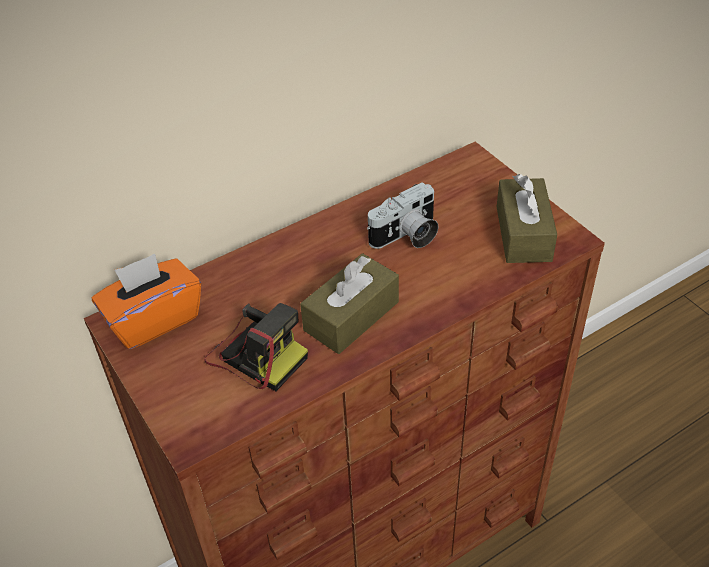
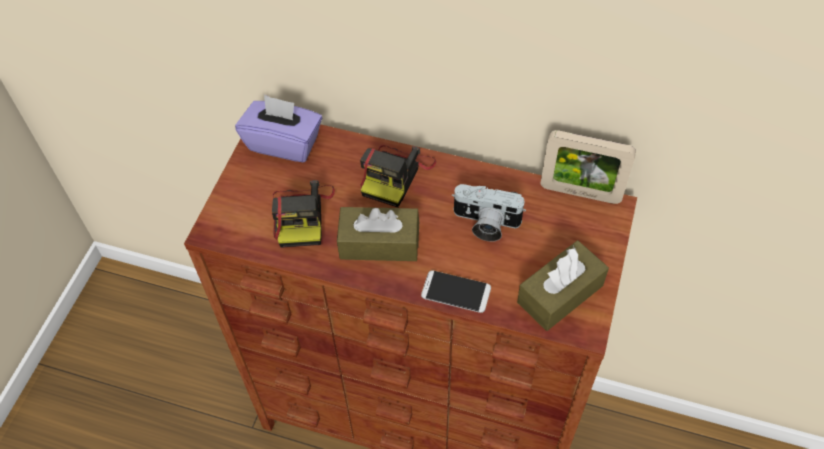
camera: 50 degrees right, 10 degrees up
(154, 319) = (284, 143): orange tissue box -> purple tissue box
(289, 262) = (396, 175): none -> camera
(437, 166) = (580, 193): none -> picture frame
(458, 295) = (456, 292): none -> phone

